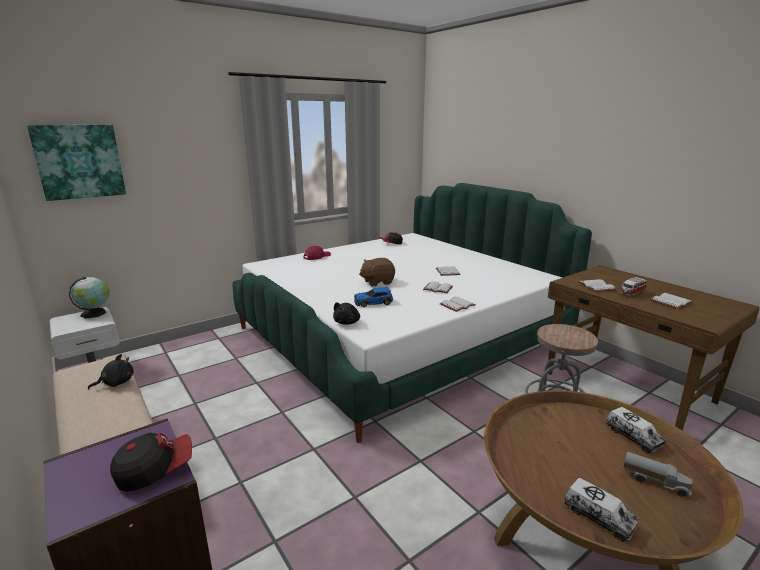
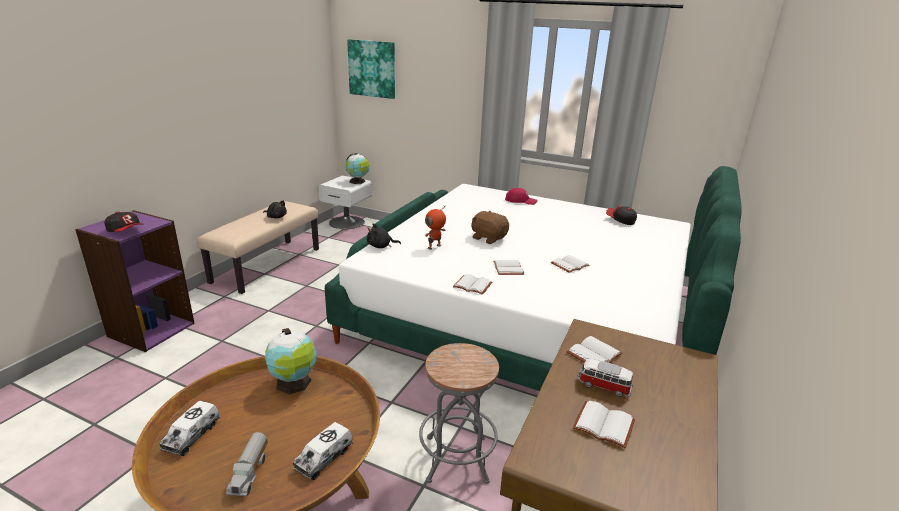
camera: 60 degrees right, 5 degrees up
(374, 302) = (435, 247): toy car -> toy robot
(523, 436) = (294, 383): none -> globe

